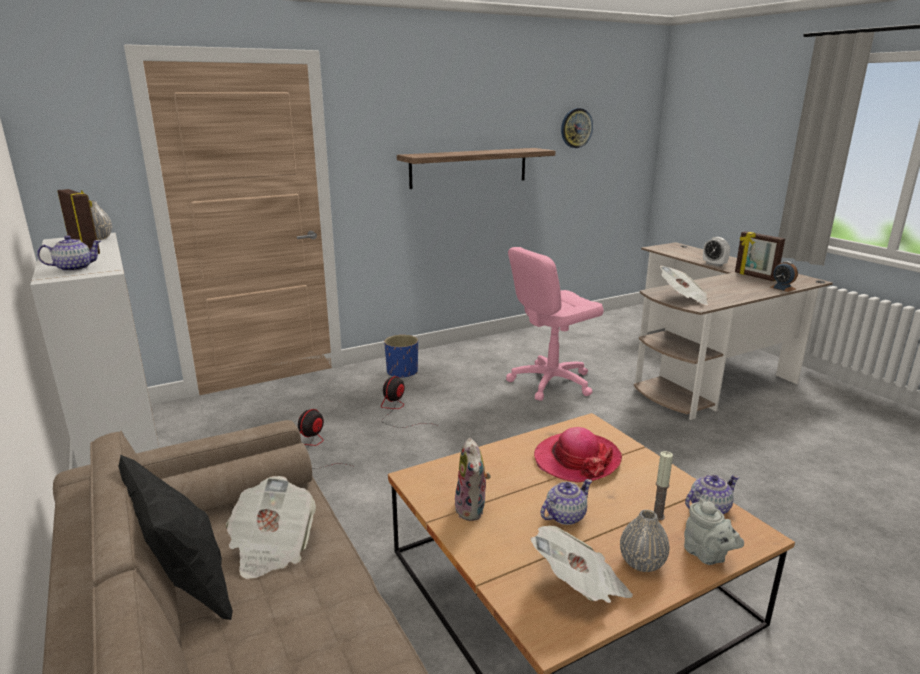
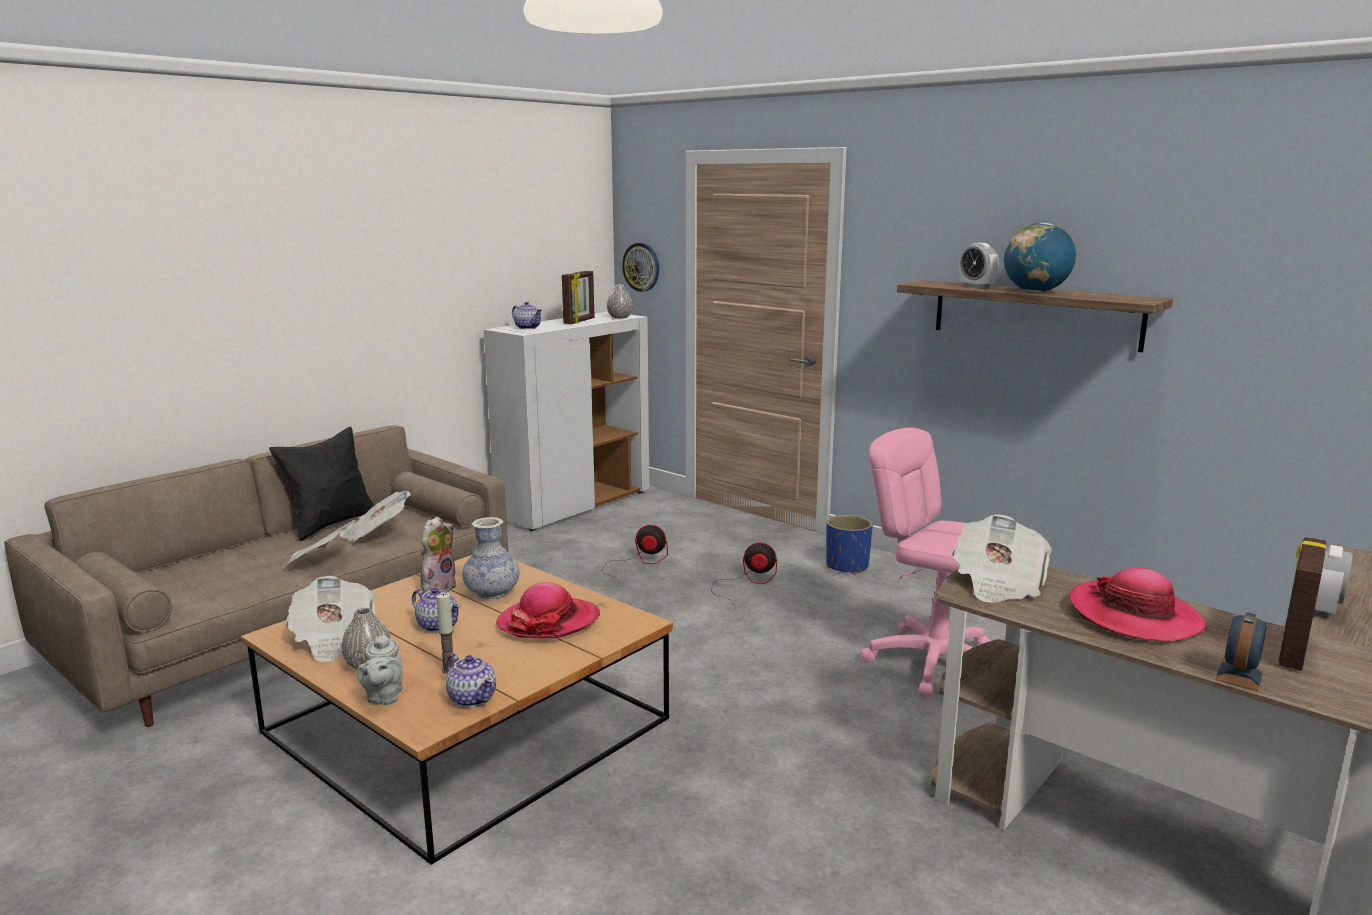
camera: 70 degrees right, 5 degrees down
(331, 596) = (321, 561): none -> newspaper
(450, 153) = (976, 287): none -> alarm clock
(472, 510) = (438, 587): plush toy -> plush toy turned 150 degrees clockwise
(486, 152) = (1036, 291): none -> globe
(502, 480) = (492, 593): none -> vase
(576, 128) = (1286, 272): wall clock -> wall clock (641, 267)
(707, 555) = (384, 697): grey teapot -> grey teapot turned 45 degrees counterclockwise
(723, 287) = (1134, 616): none -> hat

